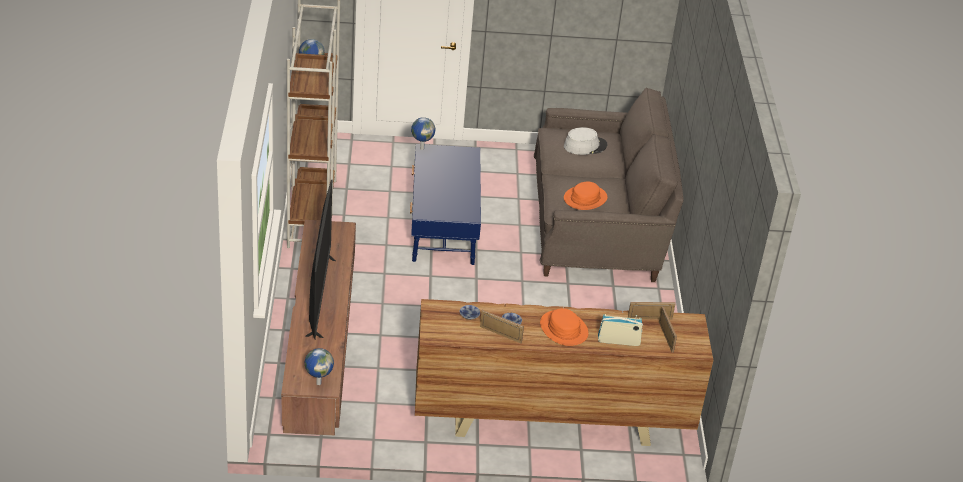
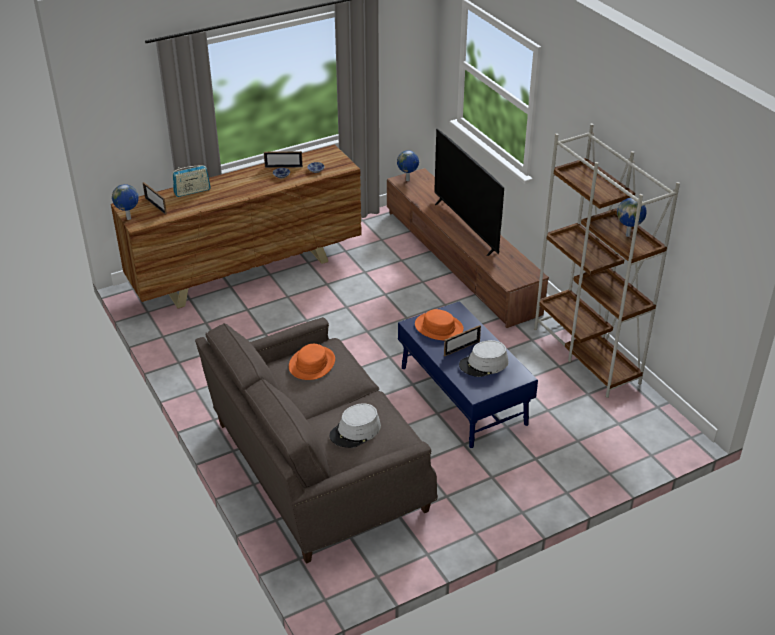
camera: 155 degrees right, 0 degrees up
(421, 148) = (526, 376): globe -> globe (129, 219)
(444, 167) = (484, 364): none -> grey hat
(563, 329) = (239, 185): orange hat -> orange hat (439, 327)
(650, 318) = (175, 214): picture frame -> picture frame (462, 348)

